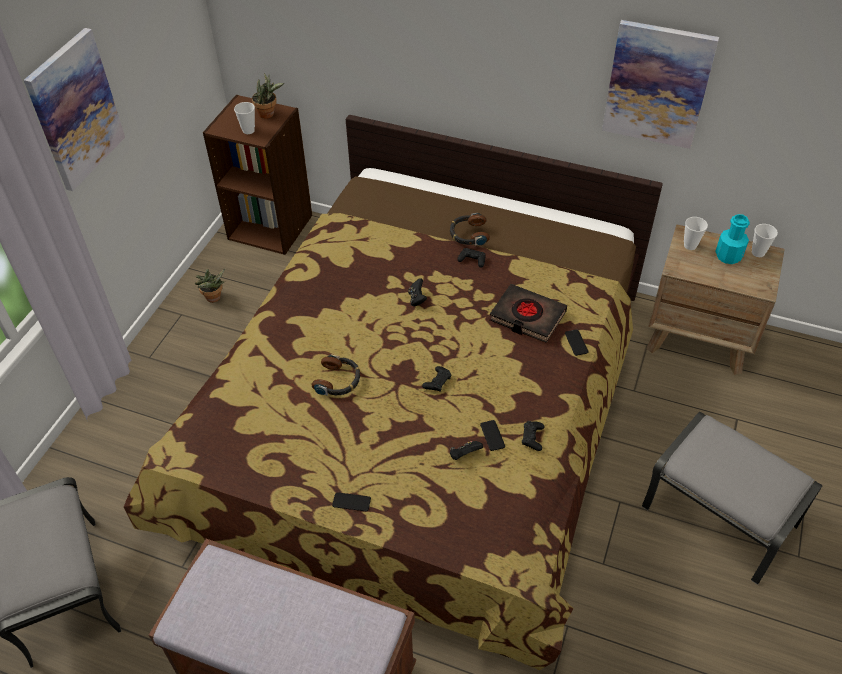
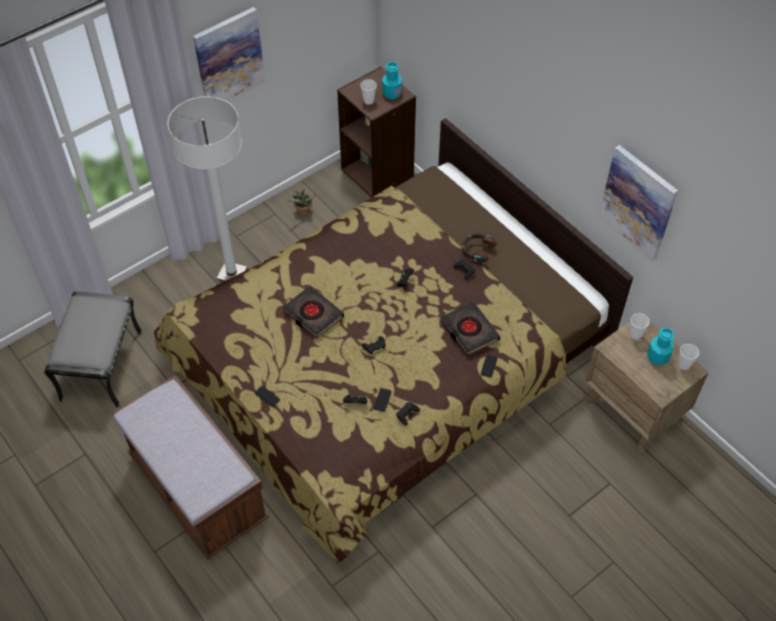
camera: 30 degrees right, 5 degrees up
(171, 400) = (232, 274): none -> white floor lamp
(269, 114) = (392, 93): potted plant -> turquoise bottle
(338, 380) = (313, 314): headphones -> black book
(720, 516) = (538, 541): grey ottoman -> none

